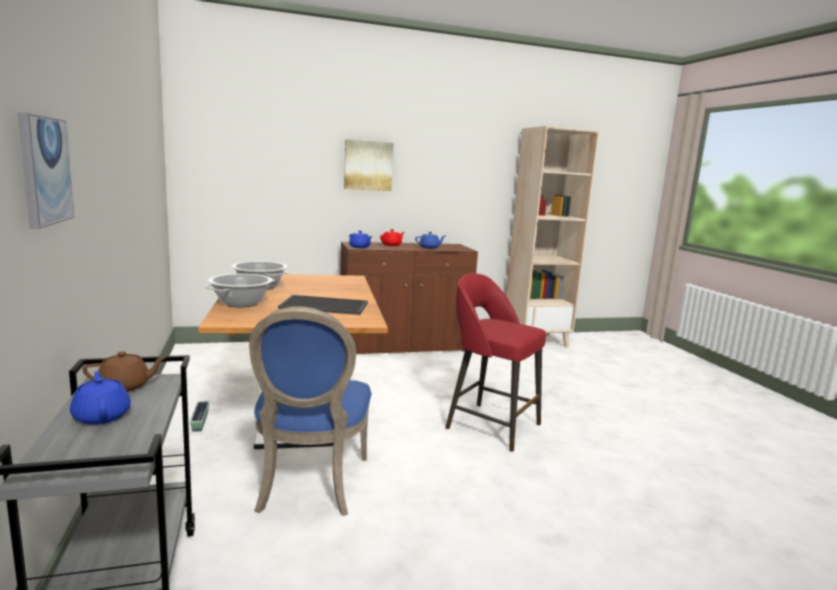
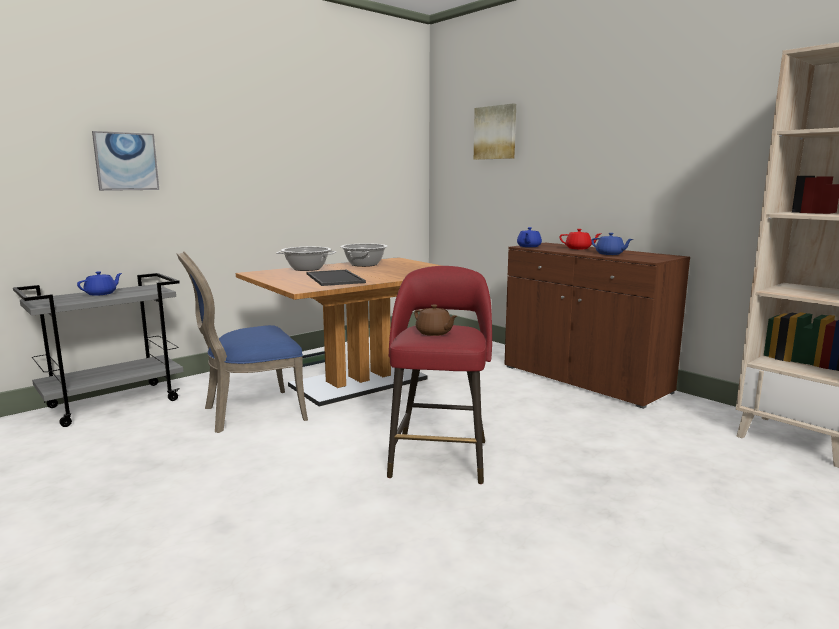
camera: 65 degrees right, 0 degrees up
(125, 387) = (145, 289): brown teapot -> brown teapot (434, 333)
(368, 165) = (579, 152): picture -> picture (495, 132)

